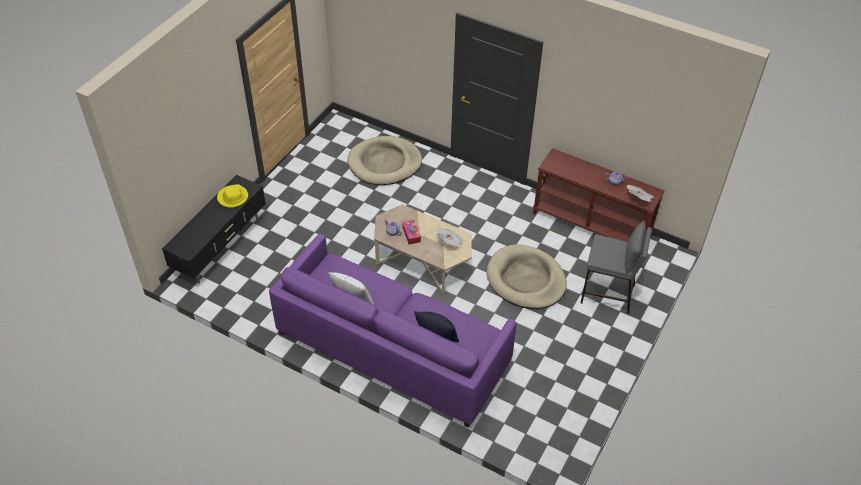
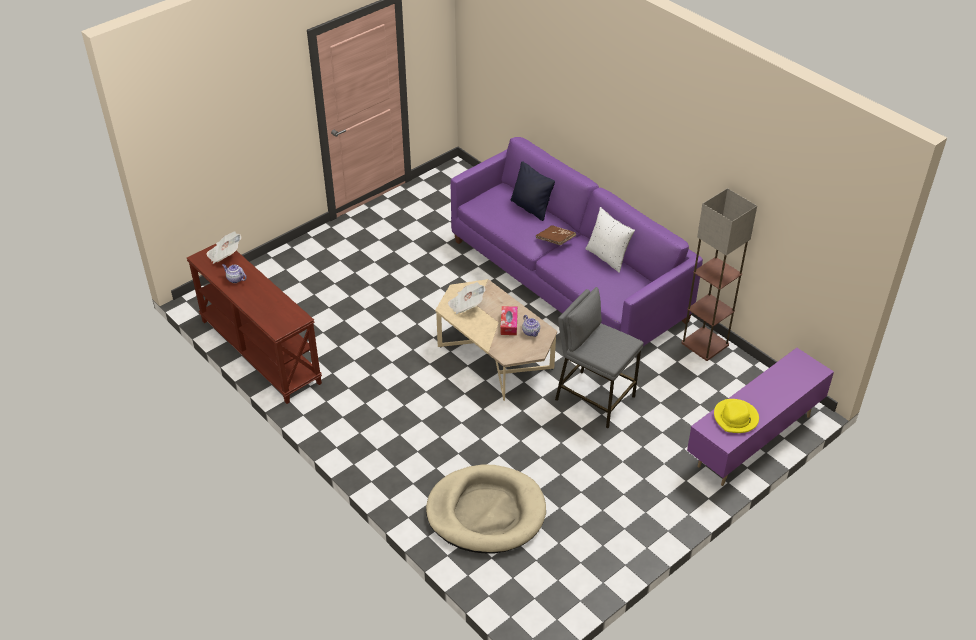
camera: 160 degrees left, 5 degrees down
(221, 247) = (753, 441): black tv stand -> purple tv stand
(263, 316) = (705, 344): none -> floor lamp
(401, 305) = (555, 240): none -> brown book
(526, 280) = (384, 310): beige dog bed -> none
(608, 294) = (304, 276): grey stool -> grey stool (594, 398)

